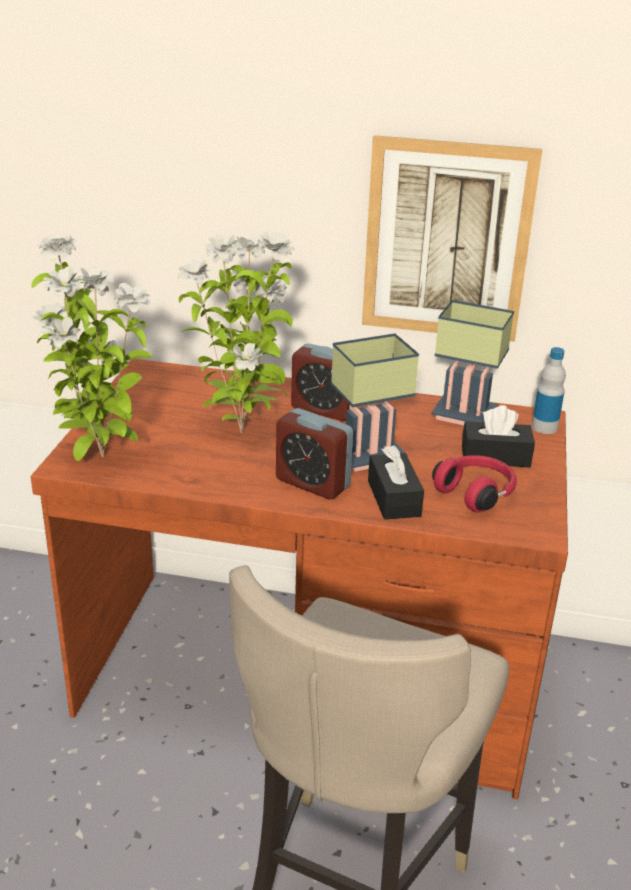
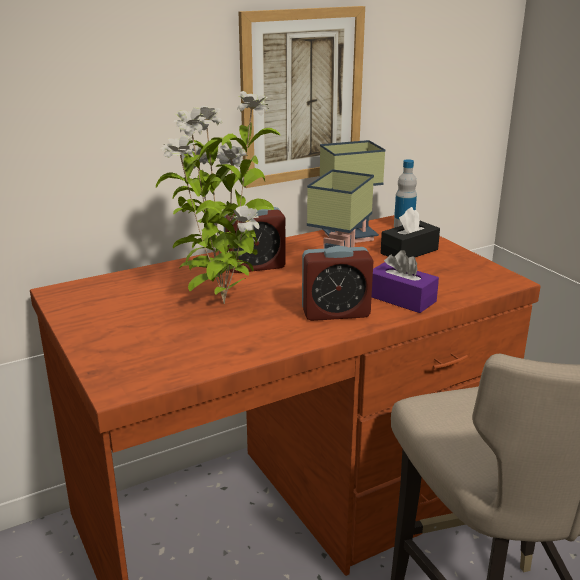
camera: 40 degrees left, 5 degrees down
(100, 458) = (140, 369): potted plant -> none
(394, 498) = (401, 298): black tissue box -> purple tissue box
(476, 493) = (438, 275): red headphones -> none

